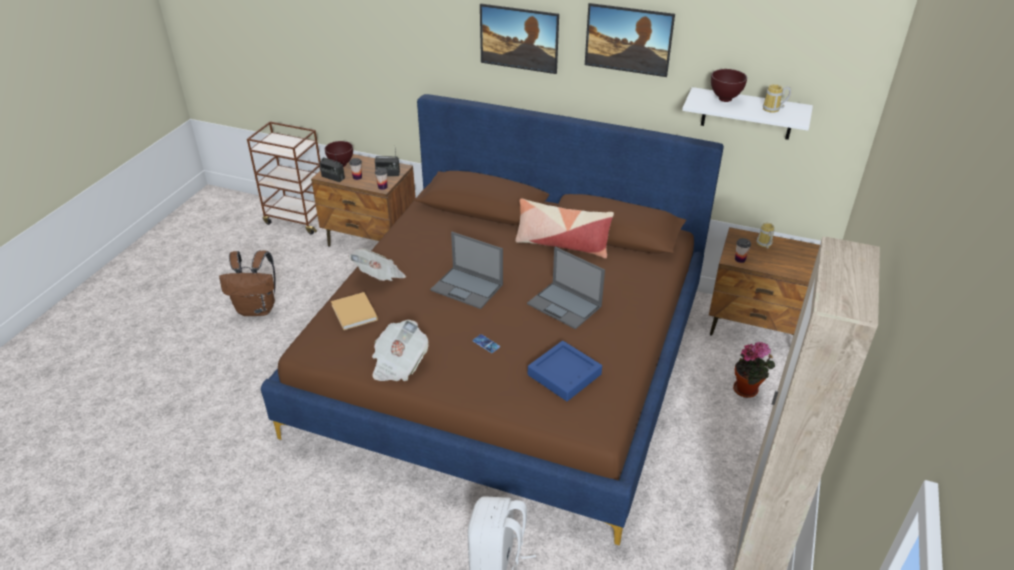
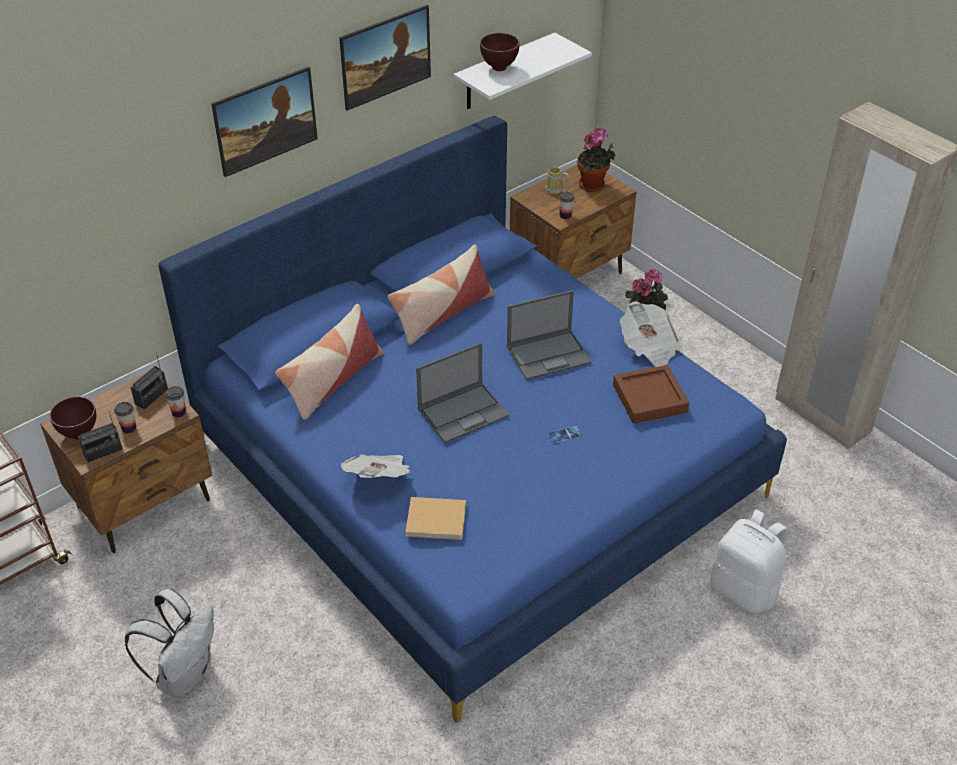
camera: 60 degrees left, 5 degrees up
(257, 309) = (184, 674): brown backpack -> white backpack
(398, 364) = (549, 513): newspaper -> newspaper (649, 347)
(453, 226) = (333, 381): none -> pillow
(507, 359) = (478, 468): brown bed -> blue bed
(564, 374) = (649, 399): blue tray -> brown tray
(773, 109) = (544, 53): mug -> none
(796, 260) = (593, 186): none -> potted plant

